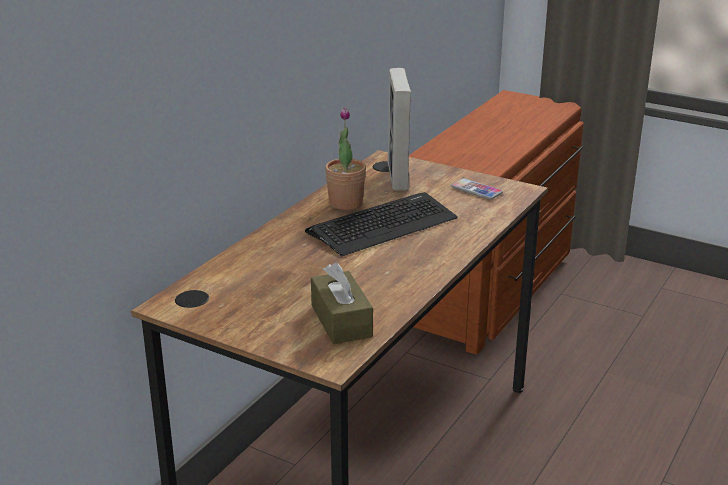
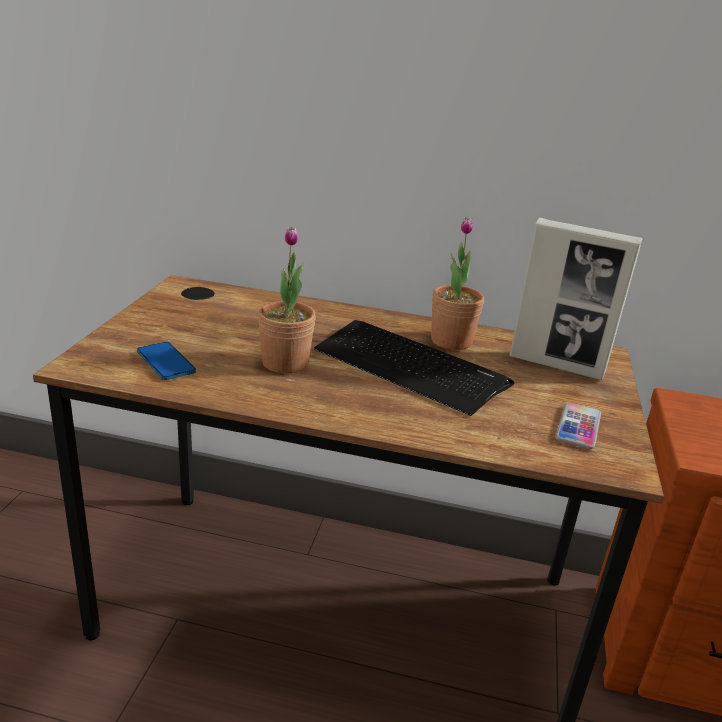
camera: 70 degrees right, 0 degrees up
(341, 321) = (166, 362): brown tissue box -> phone
(360, 270) = (285, 363): none -> potted plant
(398, 177) = (556, 365): picture frame -> picture frame turned 135 degrees counterclockwise

